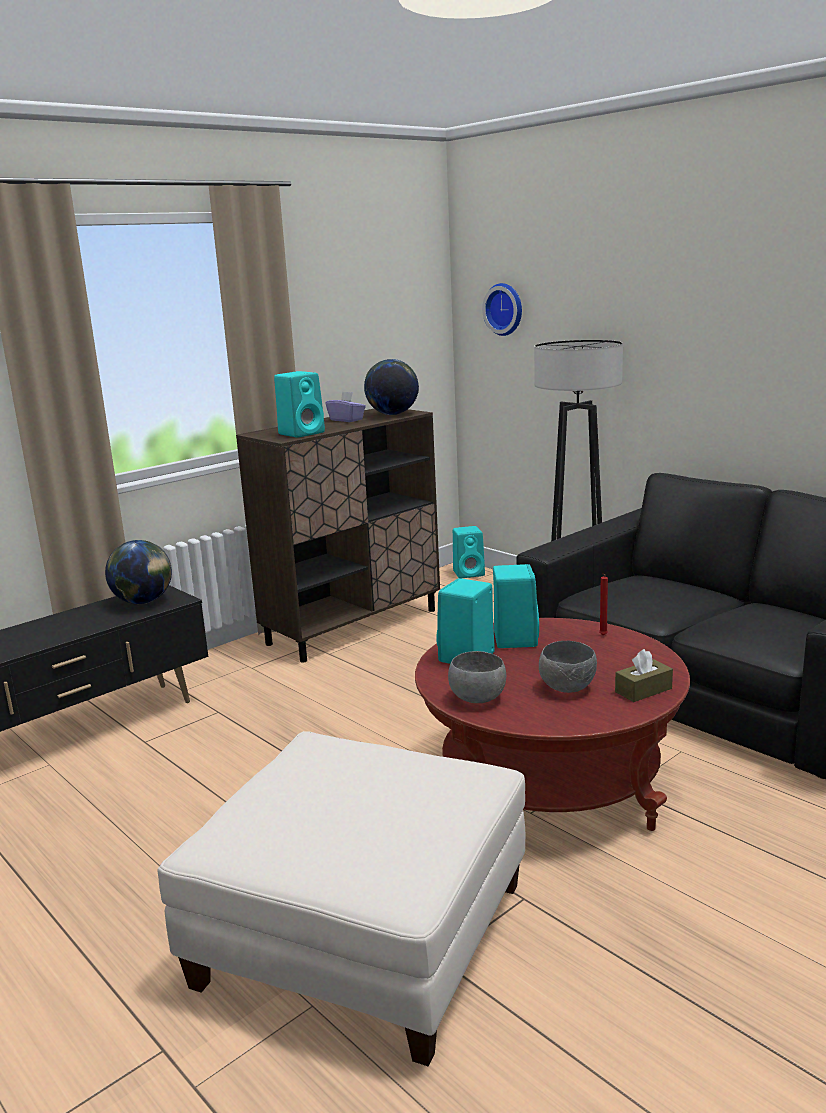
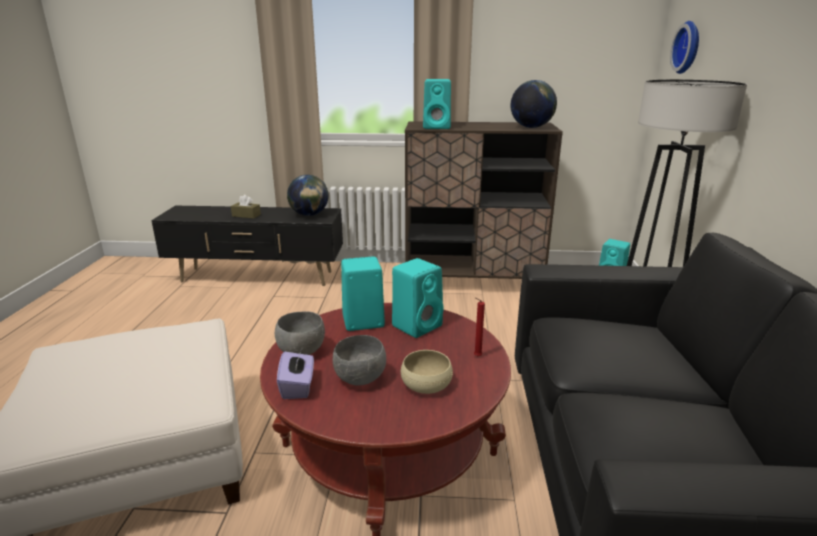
camera: 45 degrees right, 5 degrees up
(346, 420) = (492, 125): purple tissue box -> purple tissue box (298, 387)
(614, 666) = (426, 384): none -> beige bowl
(643, 690) = (398, 415): brown tissue box -> brown tissue box (246, 215)

